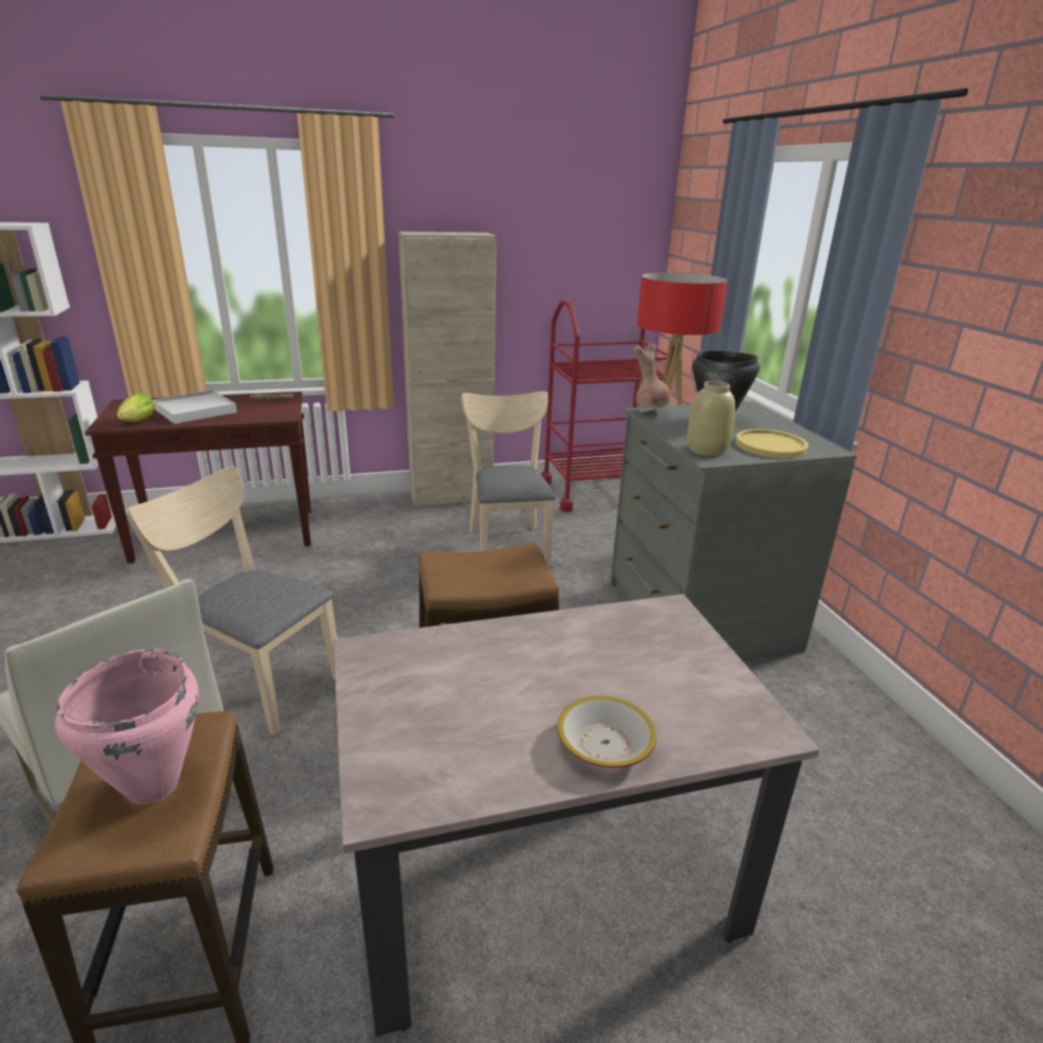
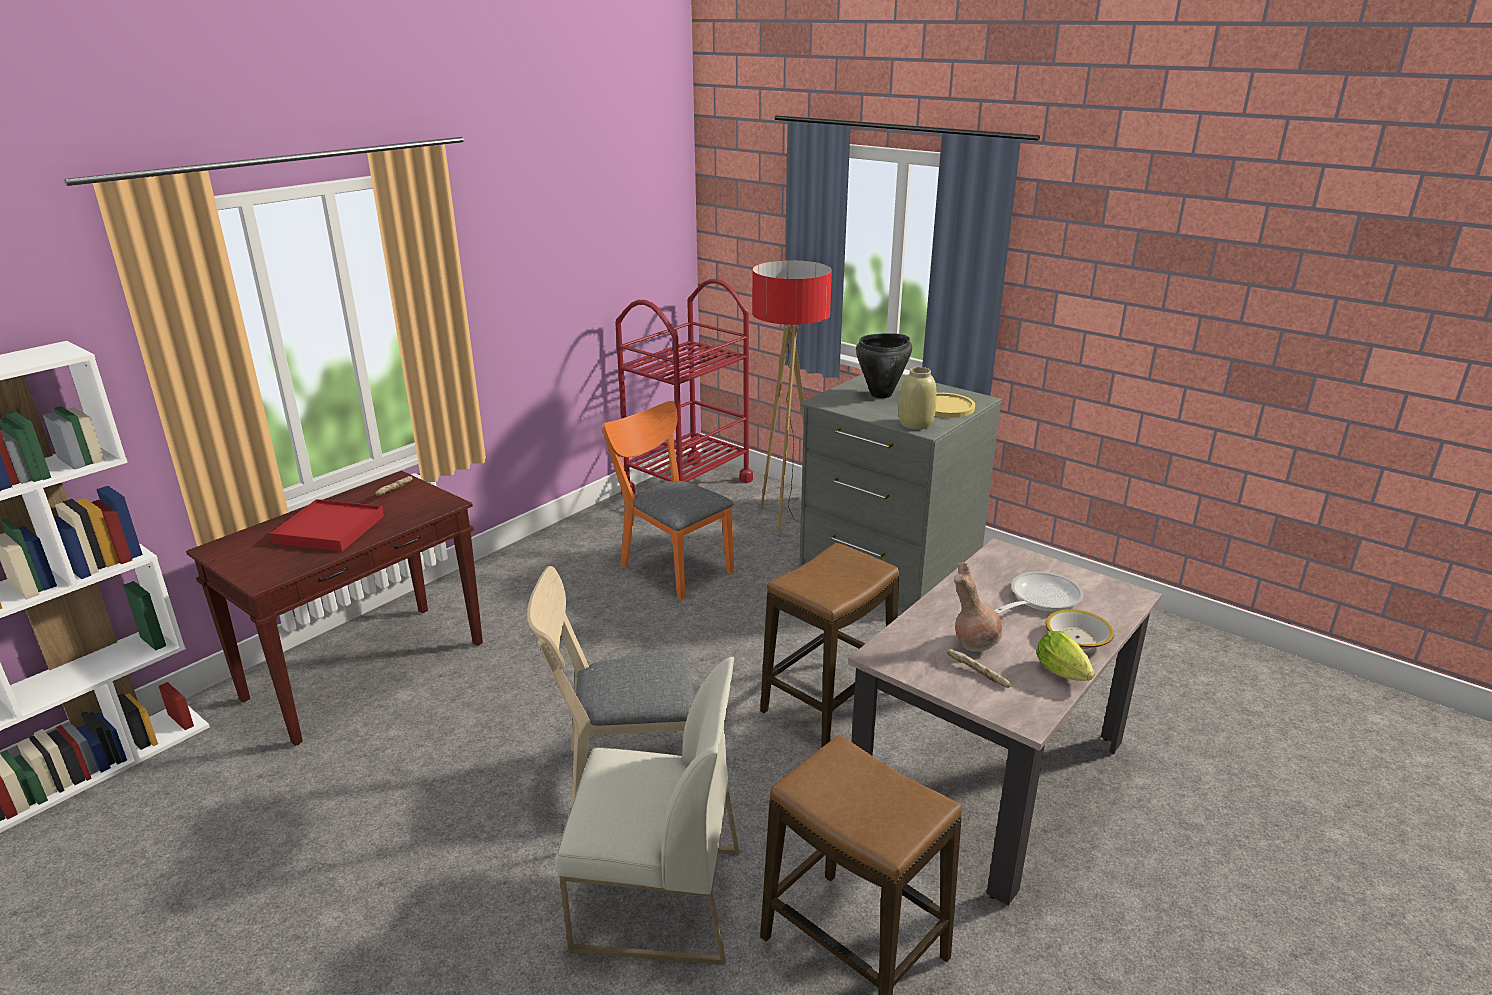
camera: 35 degrees left, 0 degrees up
(137, 422) = (291, 564): lettuce -> lettuce (1064, 675)
(151, 786) = (871, 792): pink cooking pot -> none
(195, 410) = (329, 529): white tray -> red tray
(418, 721) = (977, 674): none -> bread
(451, 497) = (555, 540): beige cabinet -> none
(507, 543) = (671, 566): beige chair -> orange chair
(632, 677) = (1040, 599): none -> frying pan
(651, 411) = (826, 400): brown vase -> brown vase (974, 642)

